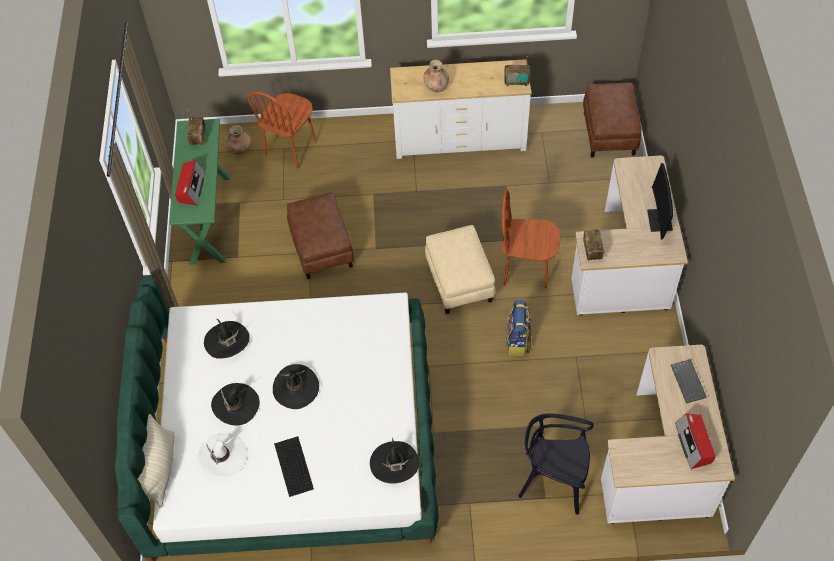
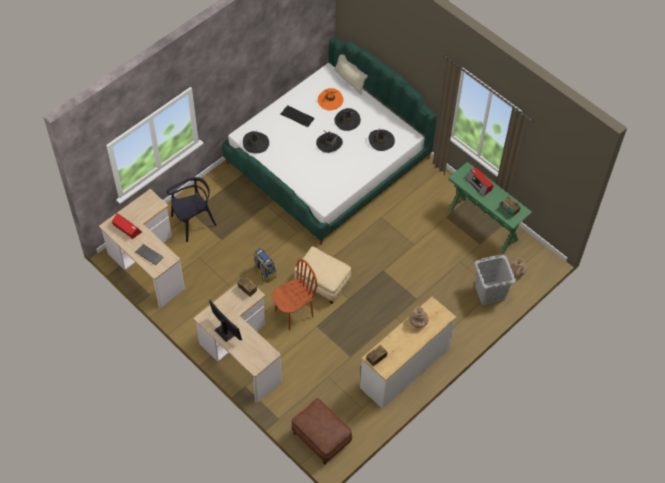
camera: 135 degrees right, 0 degrees up
(223, 456) = (330, 100): white hat -> orange hat
(291, 148) = (490, 292): brown chair -> grey laundry basket
(322, 248) = (409, 251): brown ottoman -> none

